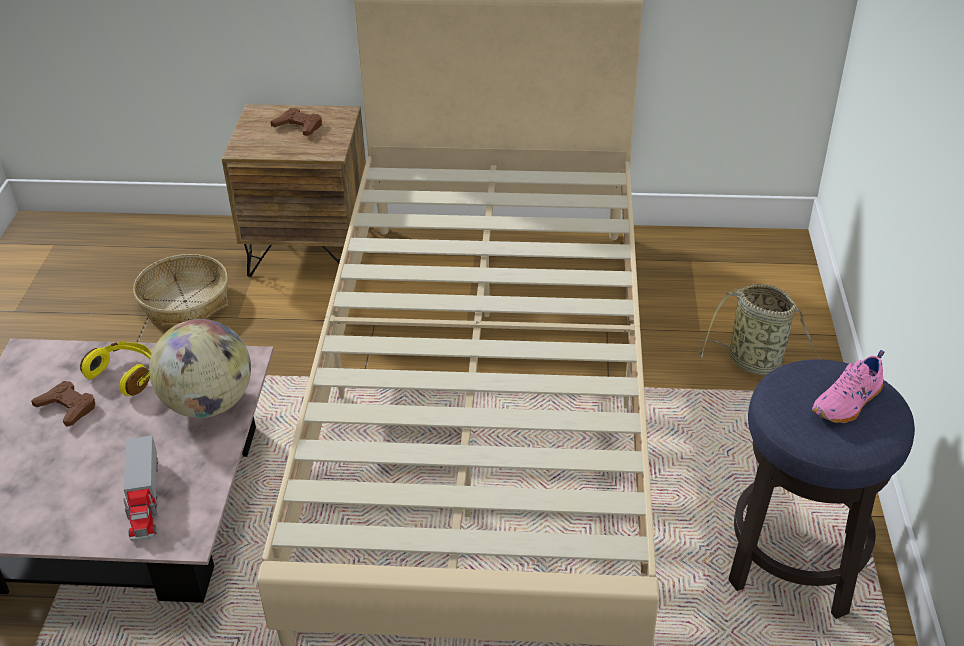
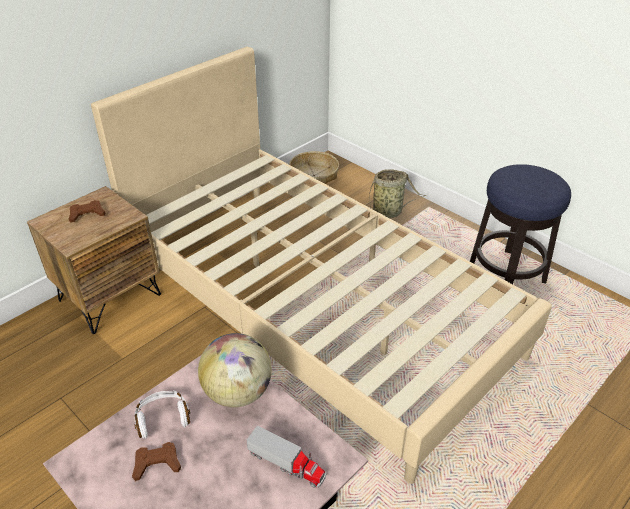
camera: 50 degrees left, 0 degrees up
(126, 375) = (163, 418): yellow headphones -> white headphones
(185, 301) = (73, 374): basket -> basket (313, 175)
(848, 403) = (534, 178): pink shoe -> none

